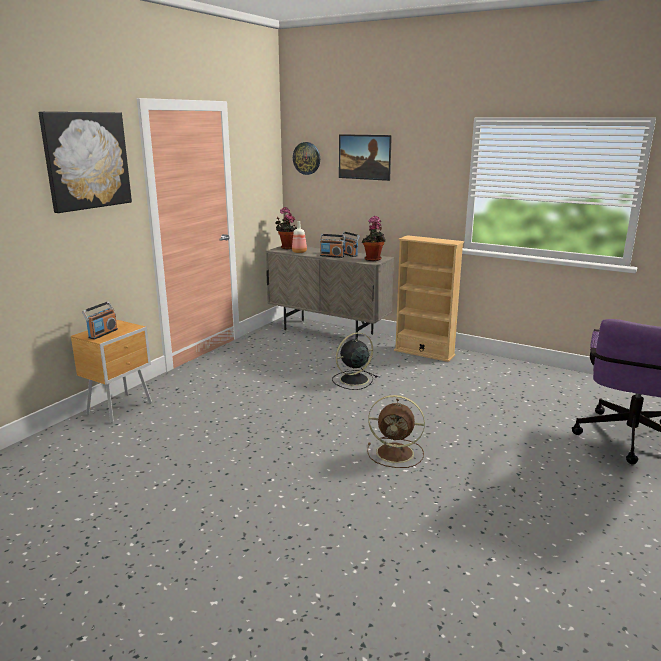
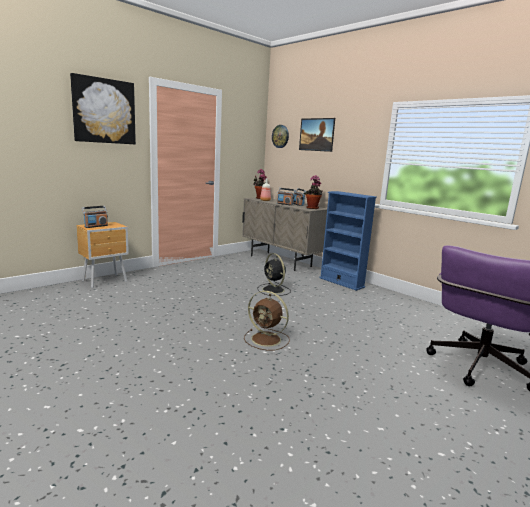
camera: 15 degrees right, 5 degrees down
(353, 380) = (274, 290): black fan -> black fan turned 105 degrees counterclockwise
(424, 353) = (341, 282): beige bookcase -> blue bookcase

